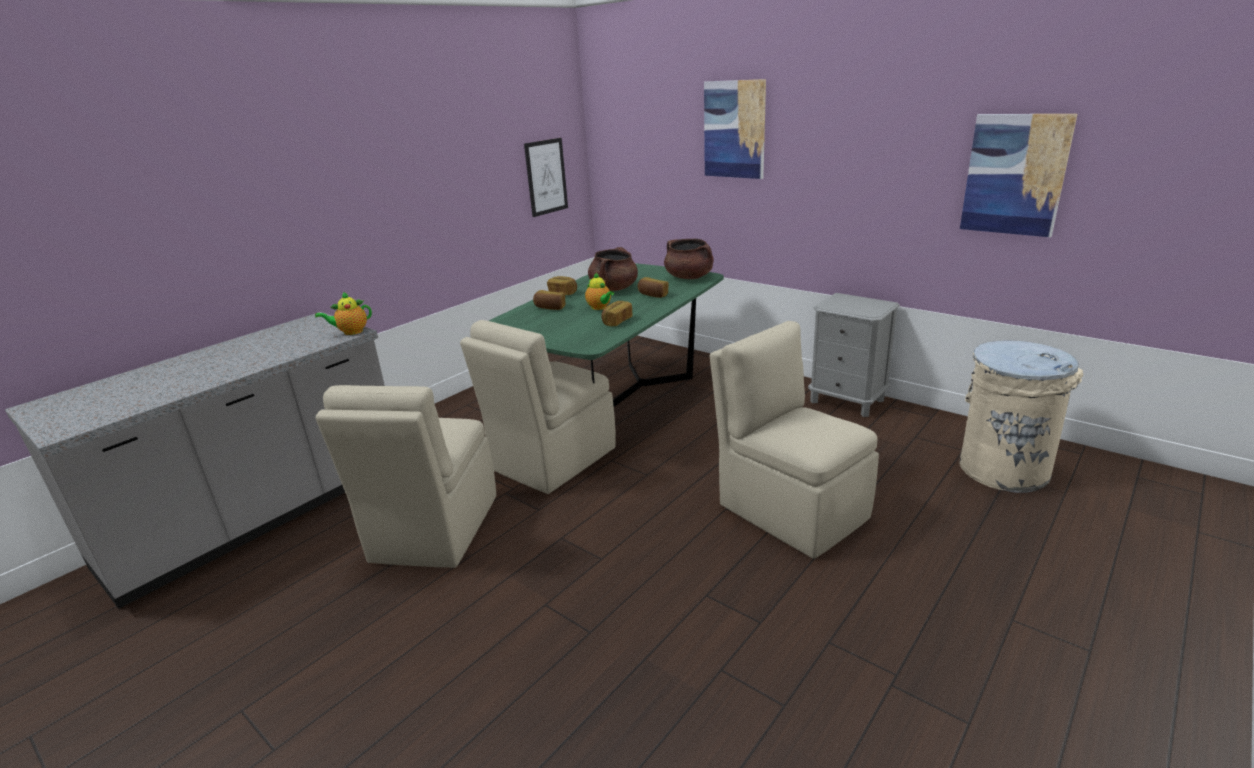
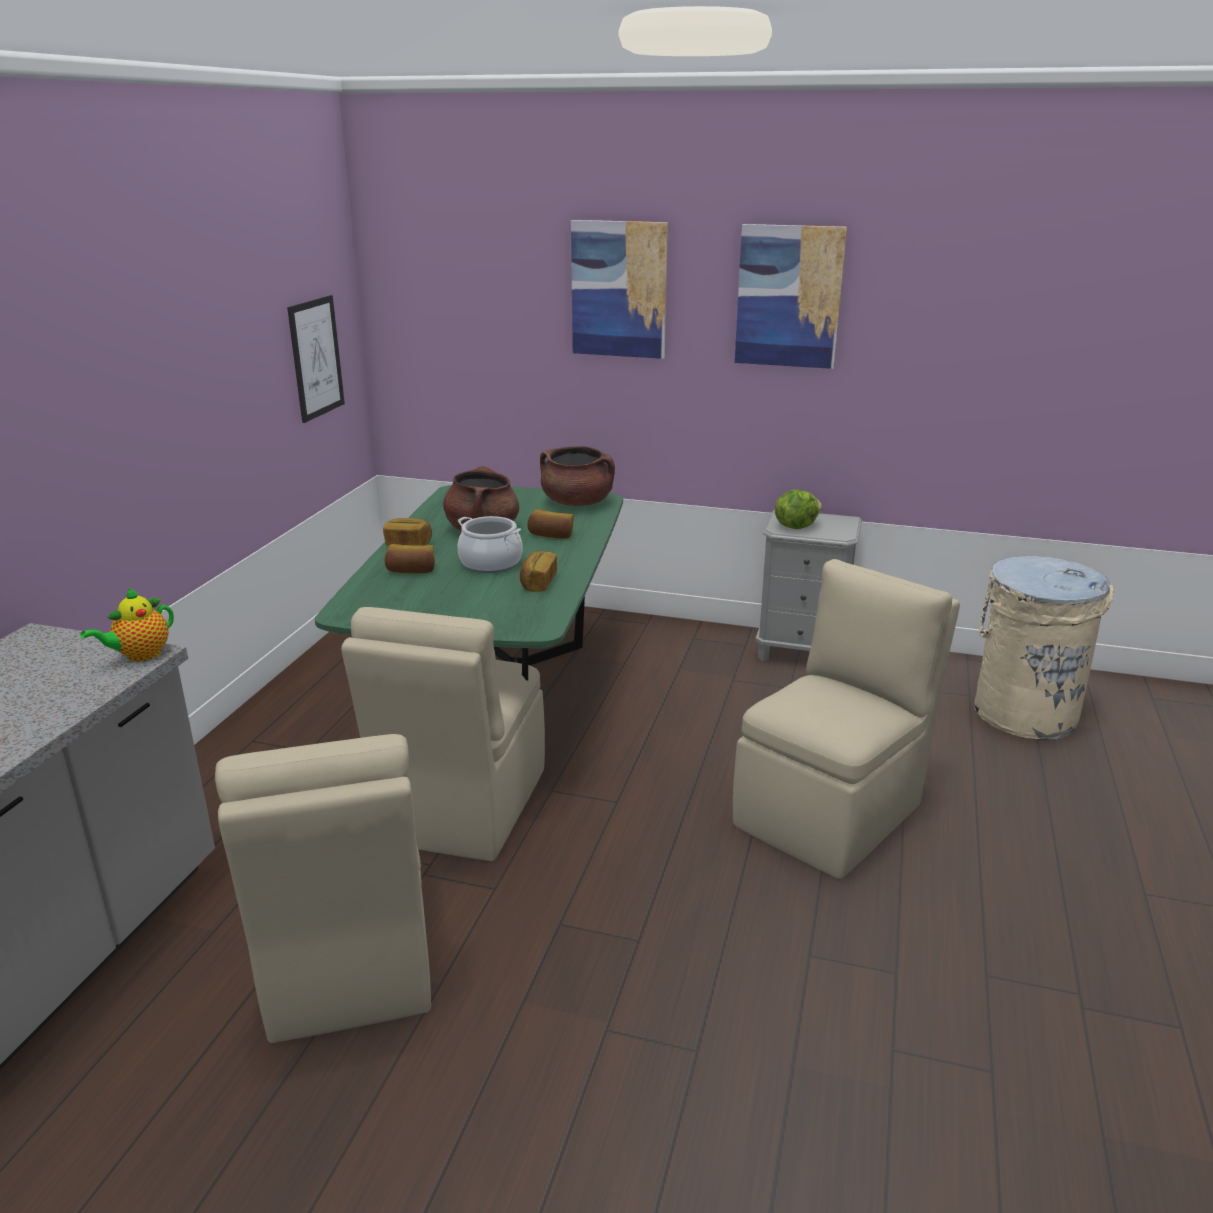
camera: 25 degrees left, 0 degrees up
(600, 308) = (490, 563): teapot -> cooking pot
(790, 509) = (831, 813): beige chair -> beige chair turned 105 degrees clockwise
(840, 305) = (795, 526): none -> lettuce
(1015, 175) = (1000, 355): picture -> picture (789, 296)

